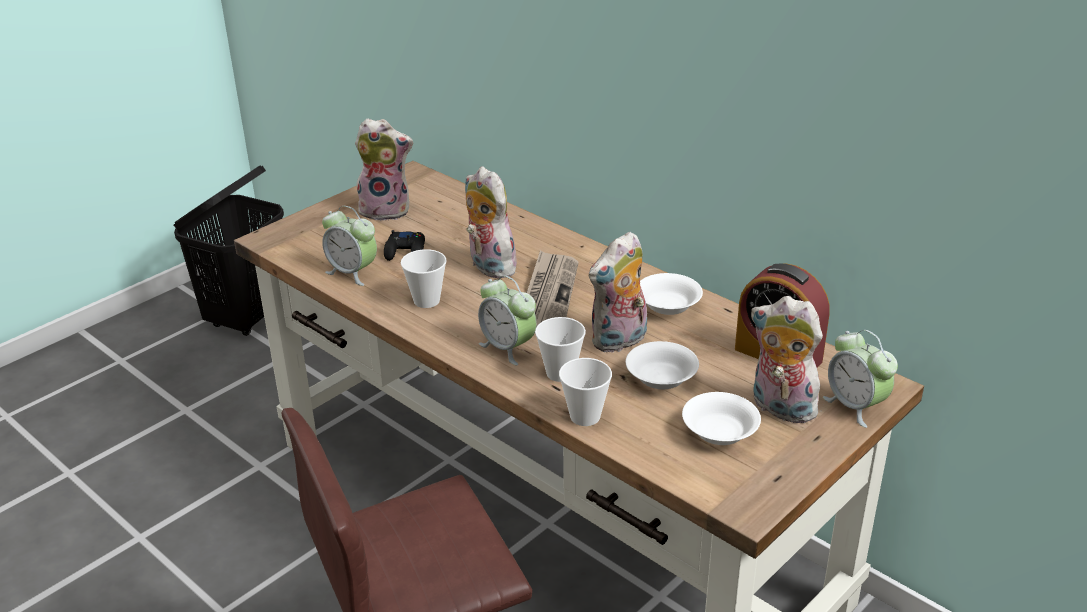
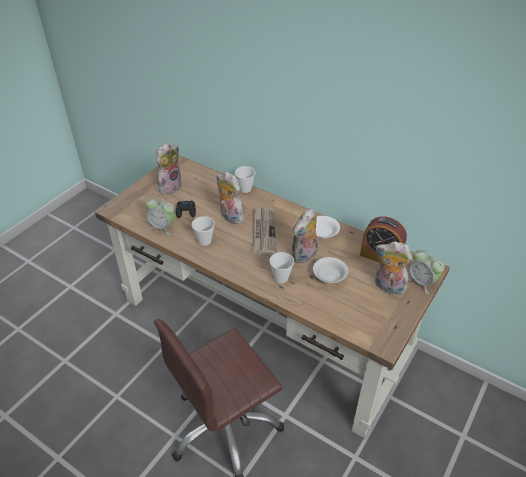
camera: 10 degrees left, 10 degrees up
(248, 317) = (89, 229): black laundry basket -> none
(387, 210) = (169, 186): plush toy -> plush toy turned 45 degrees counterclockwise
(508, 348) = (252, 265): alarm clock -> none
(585, 416) = (299, 302): cup -> cup (245, 189)
(718, 432) = (363, 304): white bowl -> none

